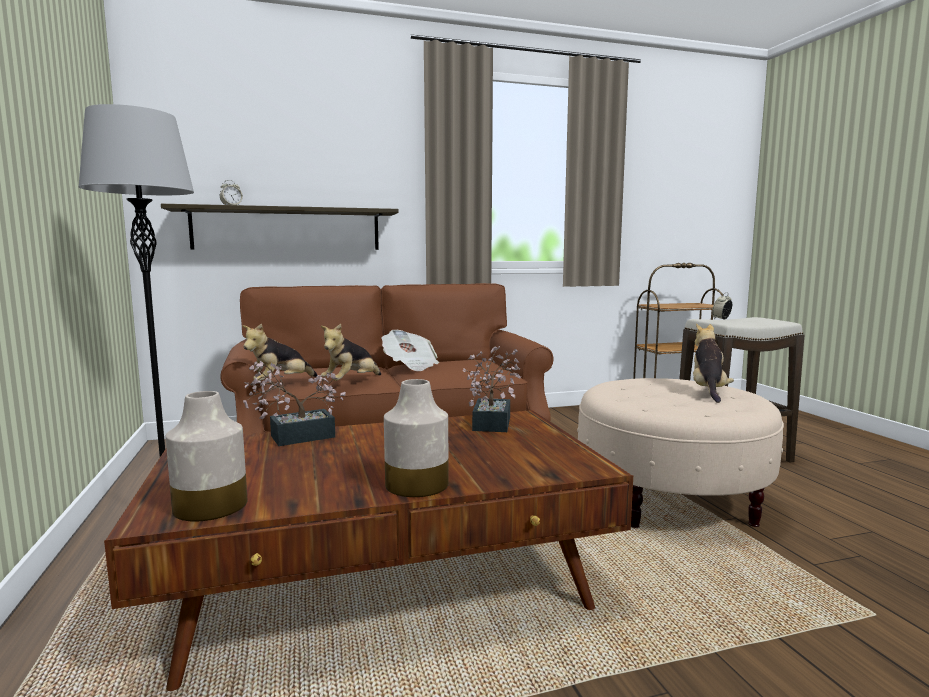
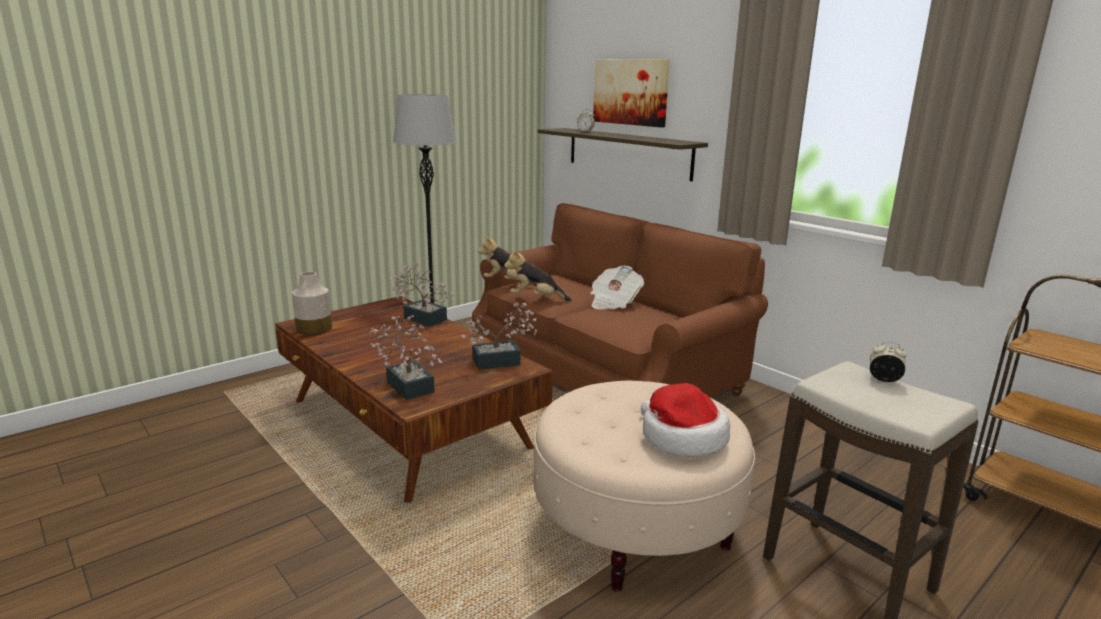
camera: 65 degrees right, 10 degrees up
(283, 163) = (631, 92): none -> picture
(417, 483) = (359, 362): beige vase -> none
(524, 464) = (408, 384): none -> potted plant
(708, 391) = (681, 437): plush toy -> hat

